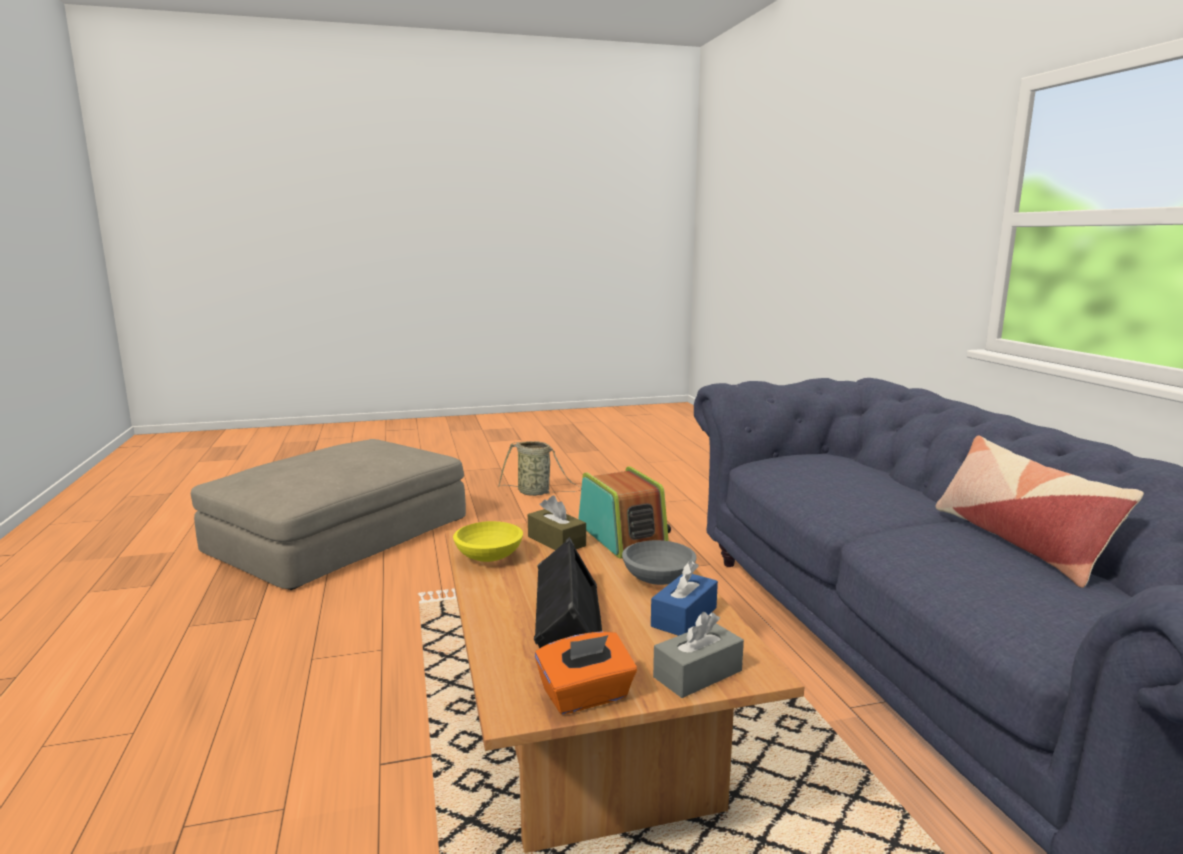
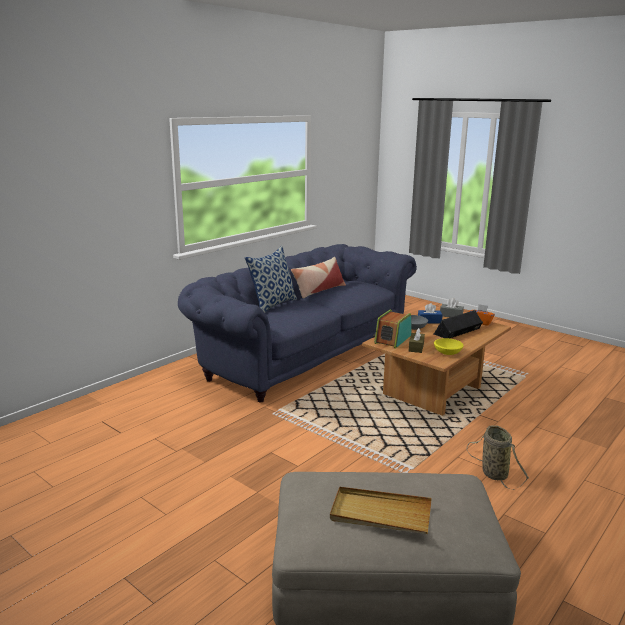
camera: 125 degrees left, 5 degrees up
(332, 454) = (380, 514): none -> beige tray
(536, 493) = (194, 512): basket -> basket (493, 472)
(902, 481) = (272, 305): none -> pillow

